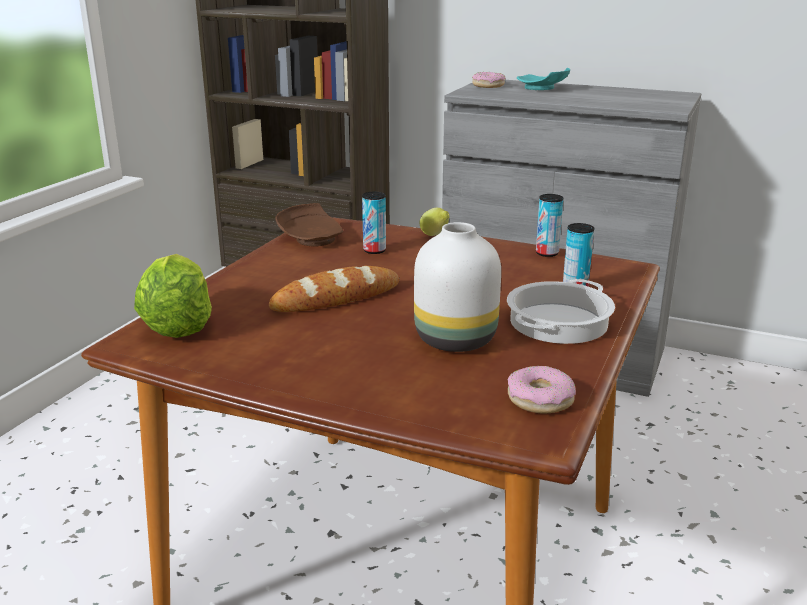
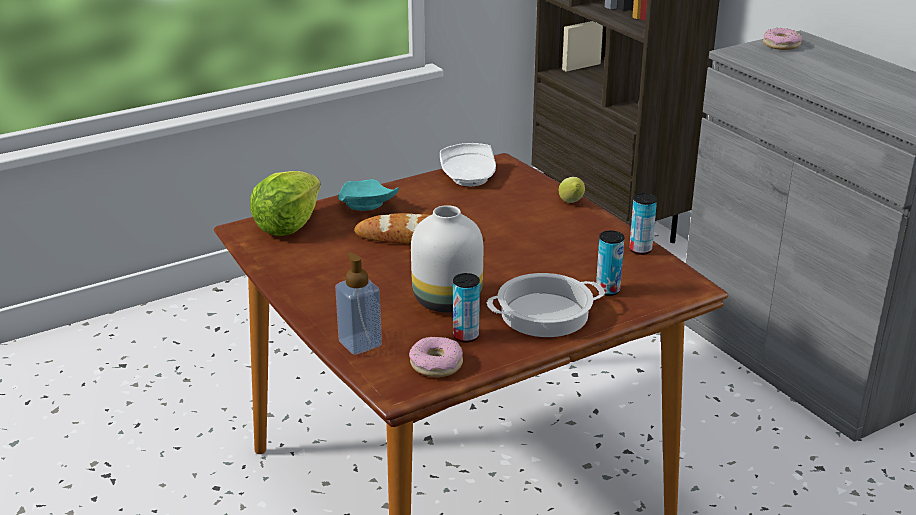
camera: 35 degrees right, 5 degrees up
(312, 238) = (469, 176): brown plate -> white plate
(374, 250) = (501, 203): can -> can (466, 336)
(433, 409) = (360, 343): none -> soap dispenser
(543, 89) = (832, 62): turquoise plate -> turquoise plate (365, 206)

